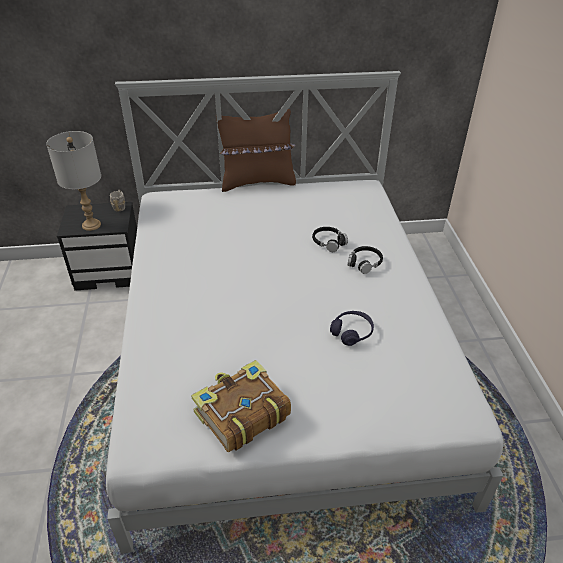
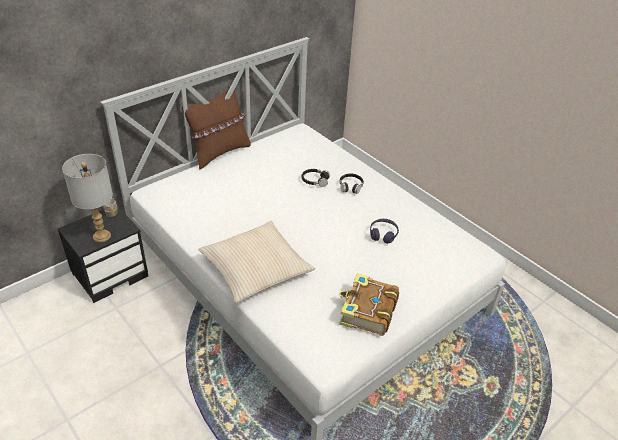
camera: 35 degrees left, 0 degrees up
(173, 309) = (255, 268): none -> beige pillow

